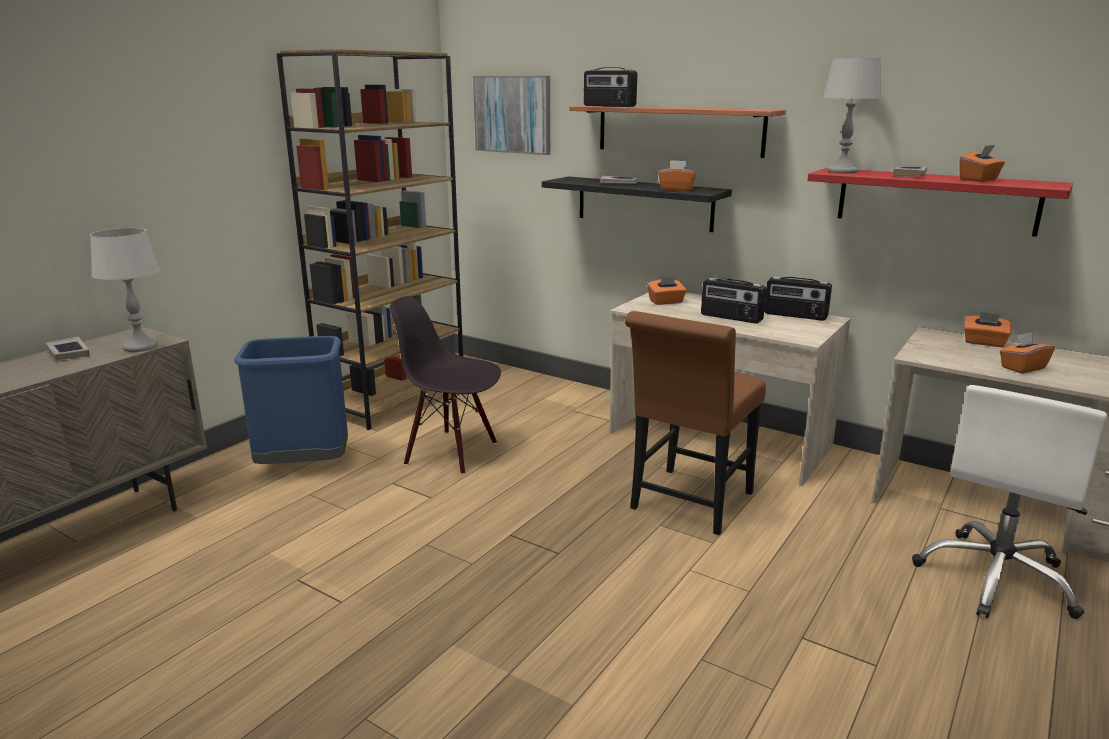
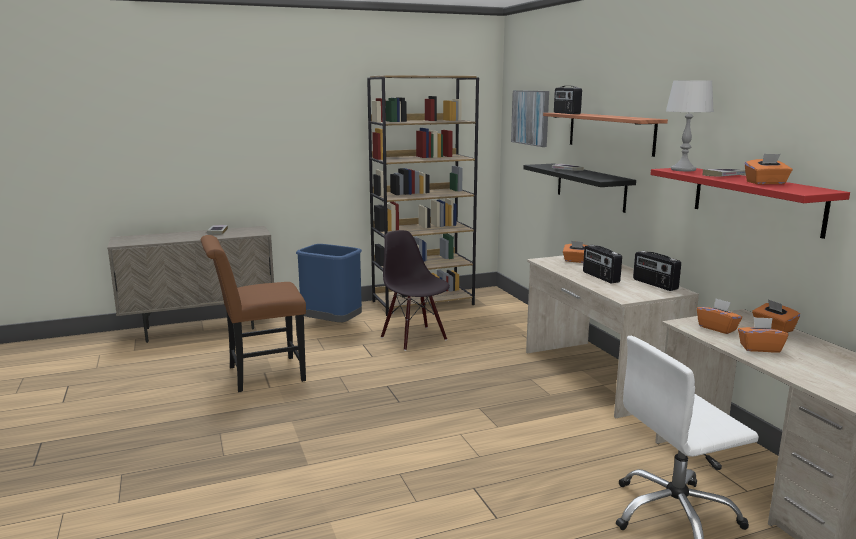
camera: 35 degrees right, 5 degrees down
(141, 347) = (247, 234): grey table lamp -> none
(676, 189) = (592, 176): orange tissue box -> orange tissue box (717, 328)
(688, 504) = (514, 403): brown chair -> brown chair (260, 375)

